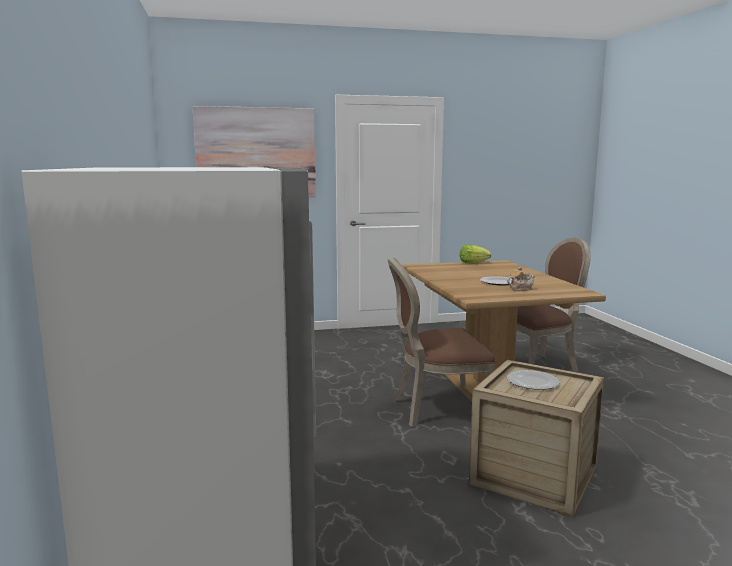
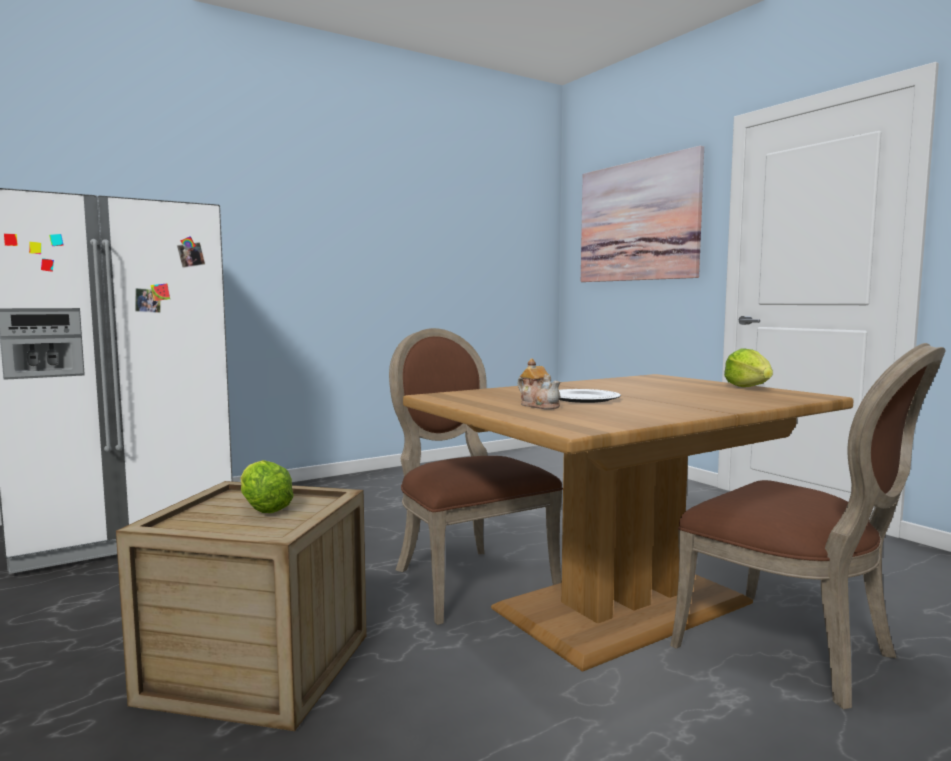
camera: 70 degrees right, 5 degrees down
(533, 382) = (264, 509): plate -> lettuce

